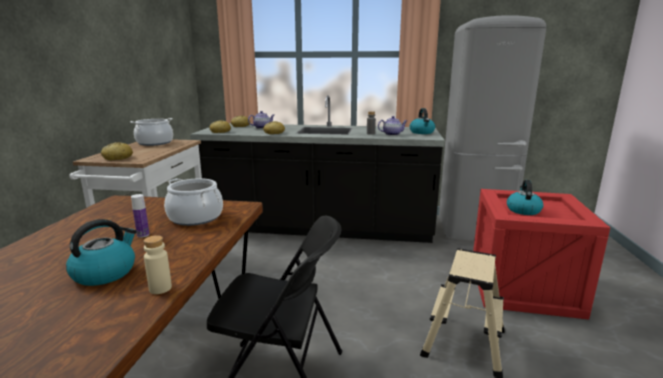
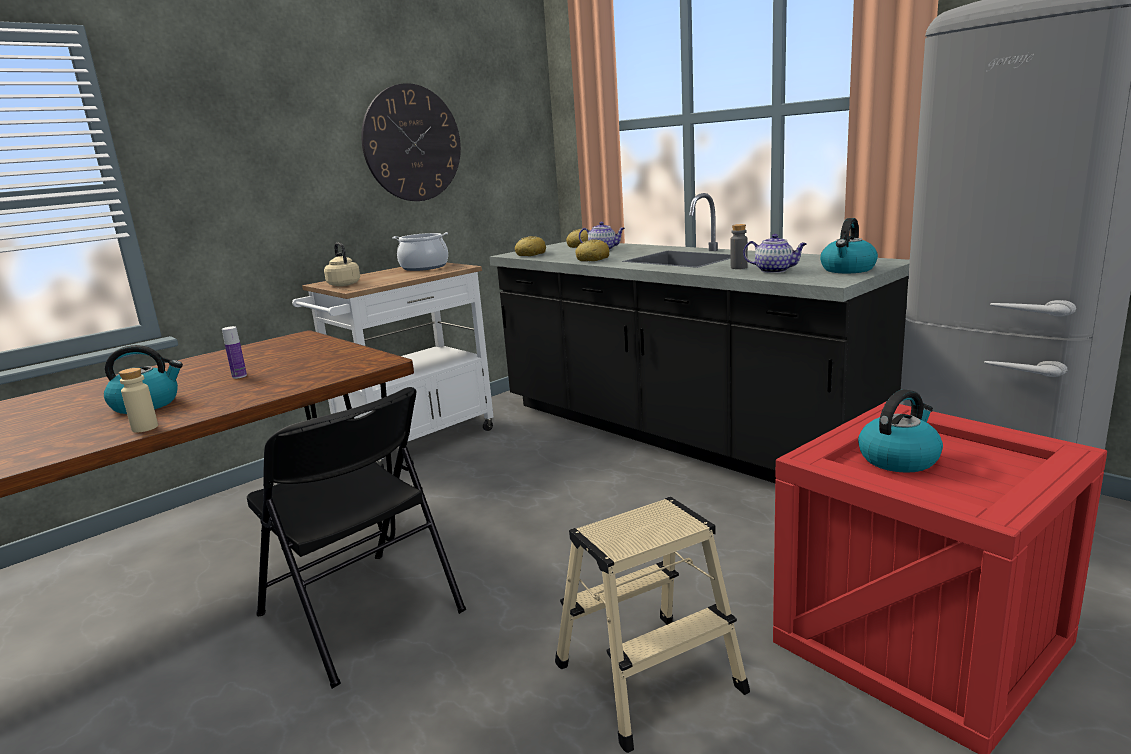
camera: 40 degrees right, 0 degrees up
(117, 158) = (343, 284): bread -> beige kettle
(130, 54) = (412, 143): none -> wall clock
(196, 217) = (315, 366): cooking pot -> none

